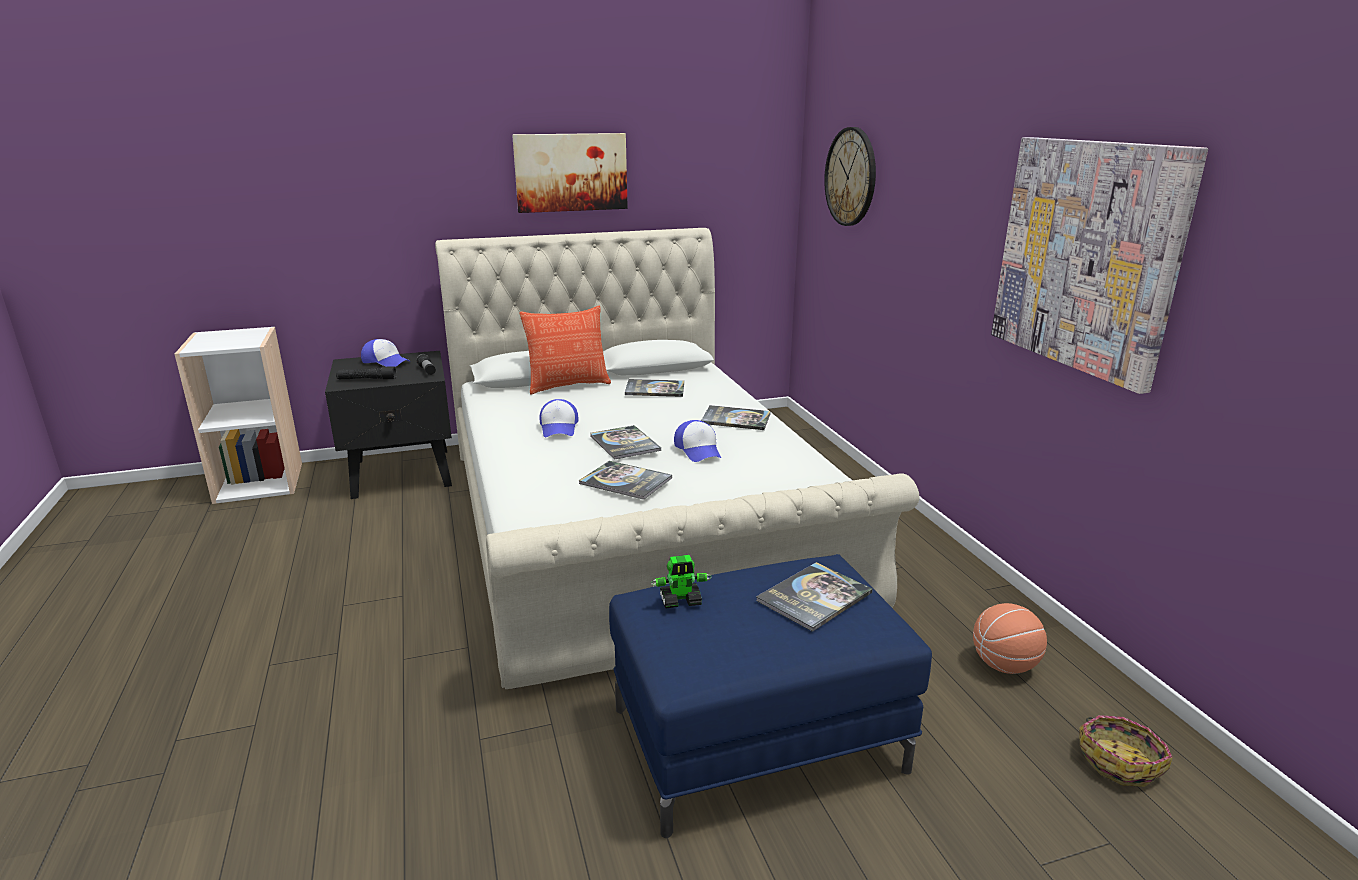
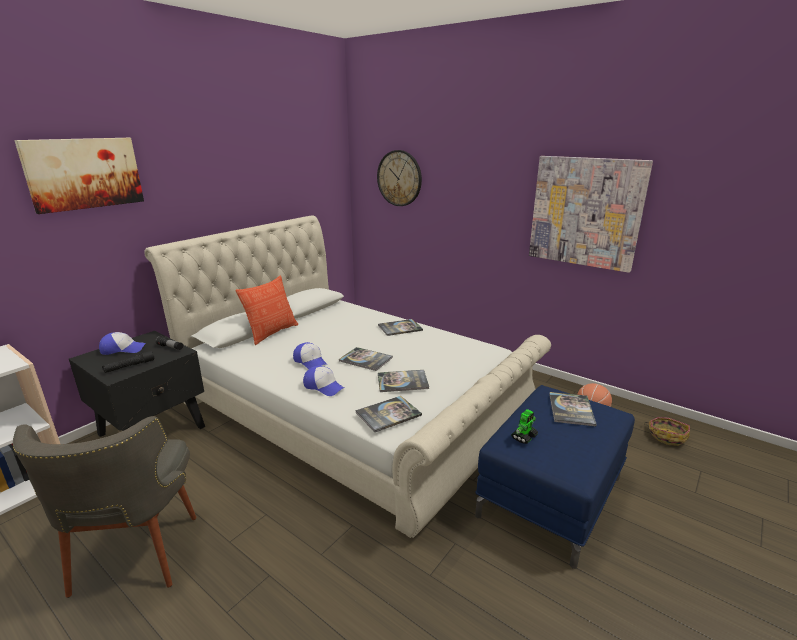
camera: 35 degrees left, 0 degrees up
(266, 579) = (137, 553): none -> grey chair
(571, 172) = (229, 187): picture -> picture (84, 173)
(655, 389) = (329, 322): book -> book (388, 414)
(698, 450) = (408, 351): cap -> cap (324, 386)

